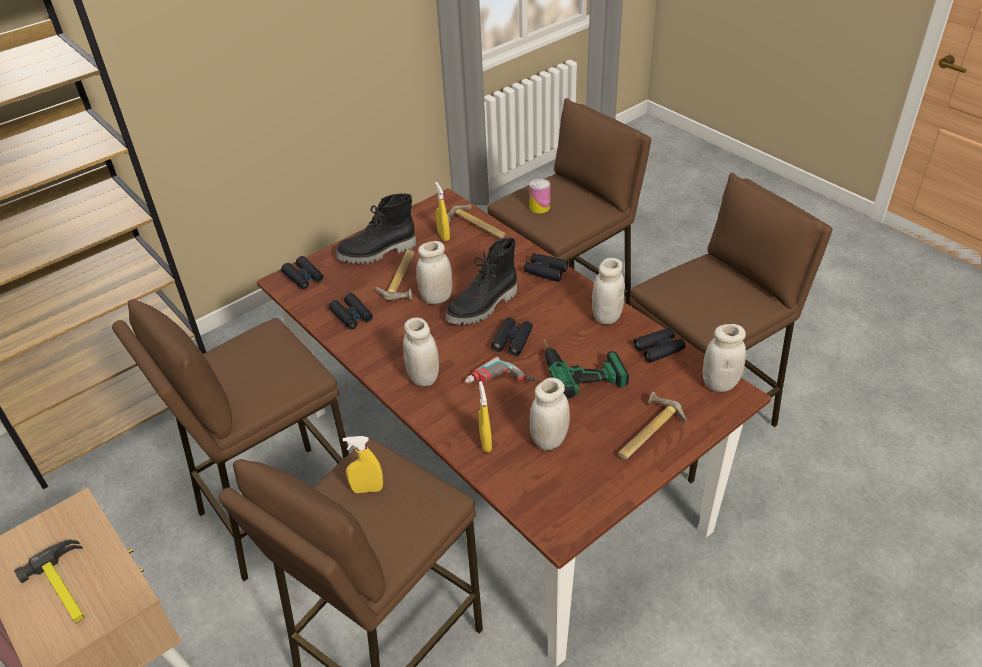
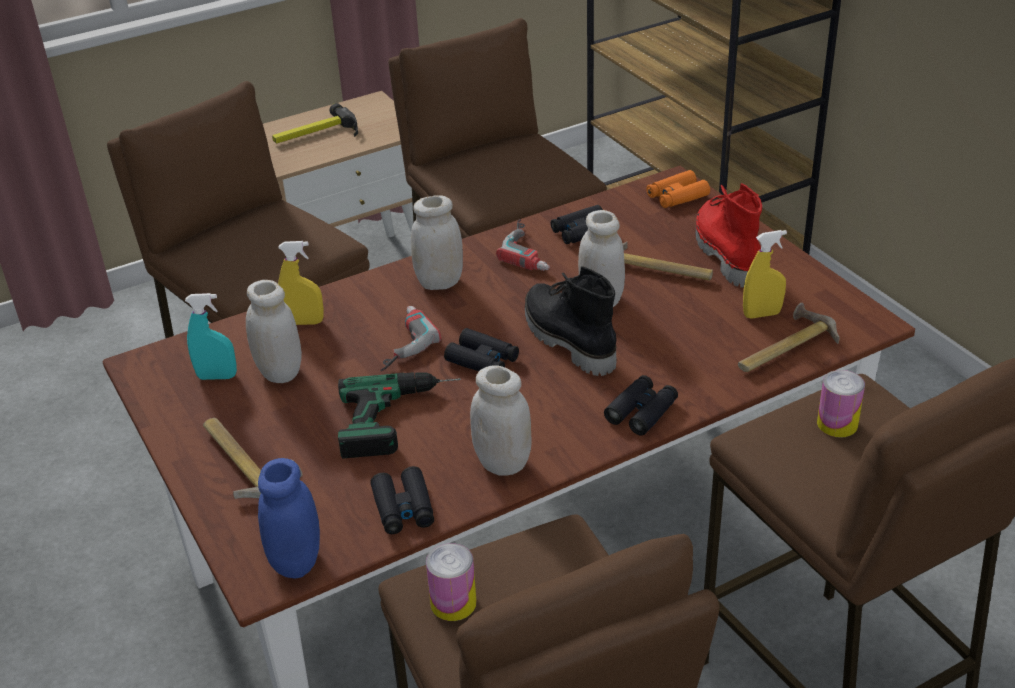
camera: 100 degrees right, 5 degrees down
(303, 277) = (677, 196): black binoculars -> orange binoculars
(367, 489) = (280, 238): yellow spray bottle -> none
(377, 253) = (724, 253): black boot -> red boot
(377, 337) = (532, 250): none -> power drill
(563, 476) = (217, 376): none -> turquoise spray bottle
(719, 383) = (296, 561): white jar -> blue jar
(720, 315) = (453, 603): none -> can

